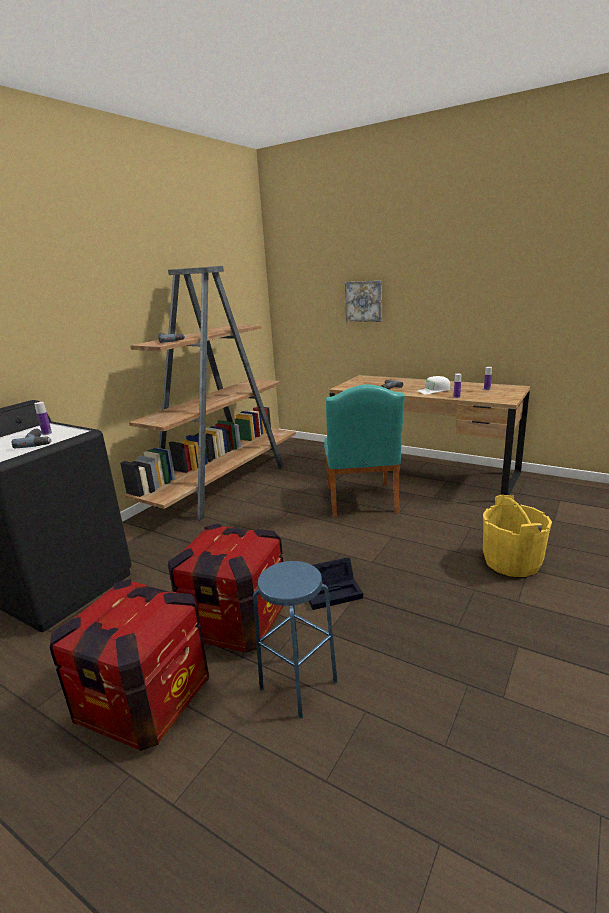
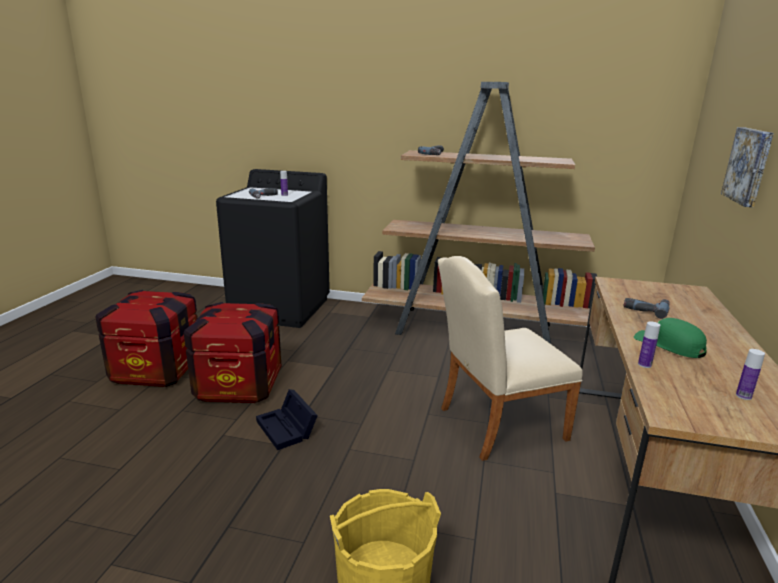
camera: 70 degrees right, 0 degrees up
(298, 685) = (158, 429): blue stool -> none
(362, 502) = (494, 425): turquoise chair -> beige chair
(434, 391) = (669, 345): white cap -> green cap

